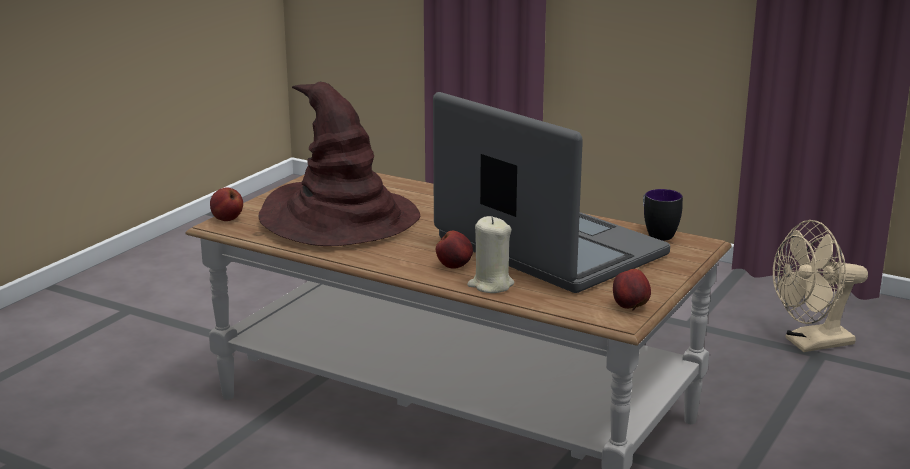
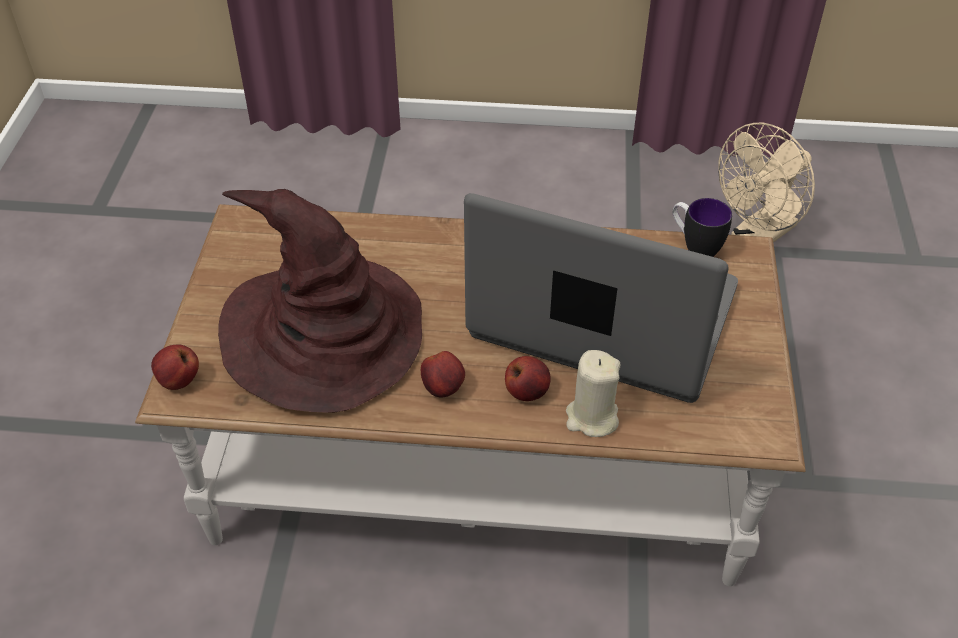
camera: 25 degrees left, 25 degrees up
(630, 307) = (764, 409): apple -> apple (444, 389)

